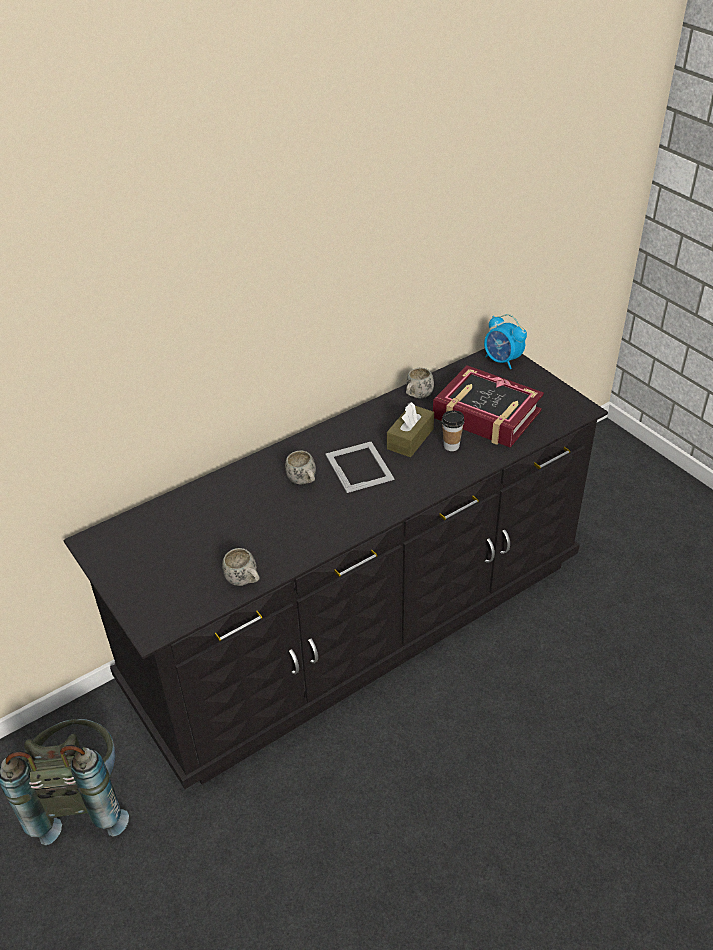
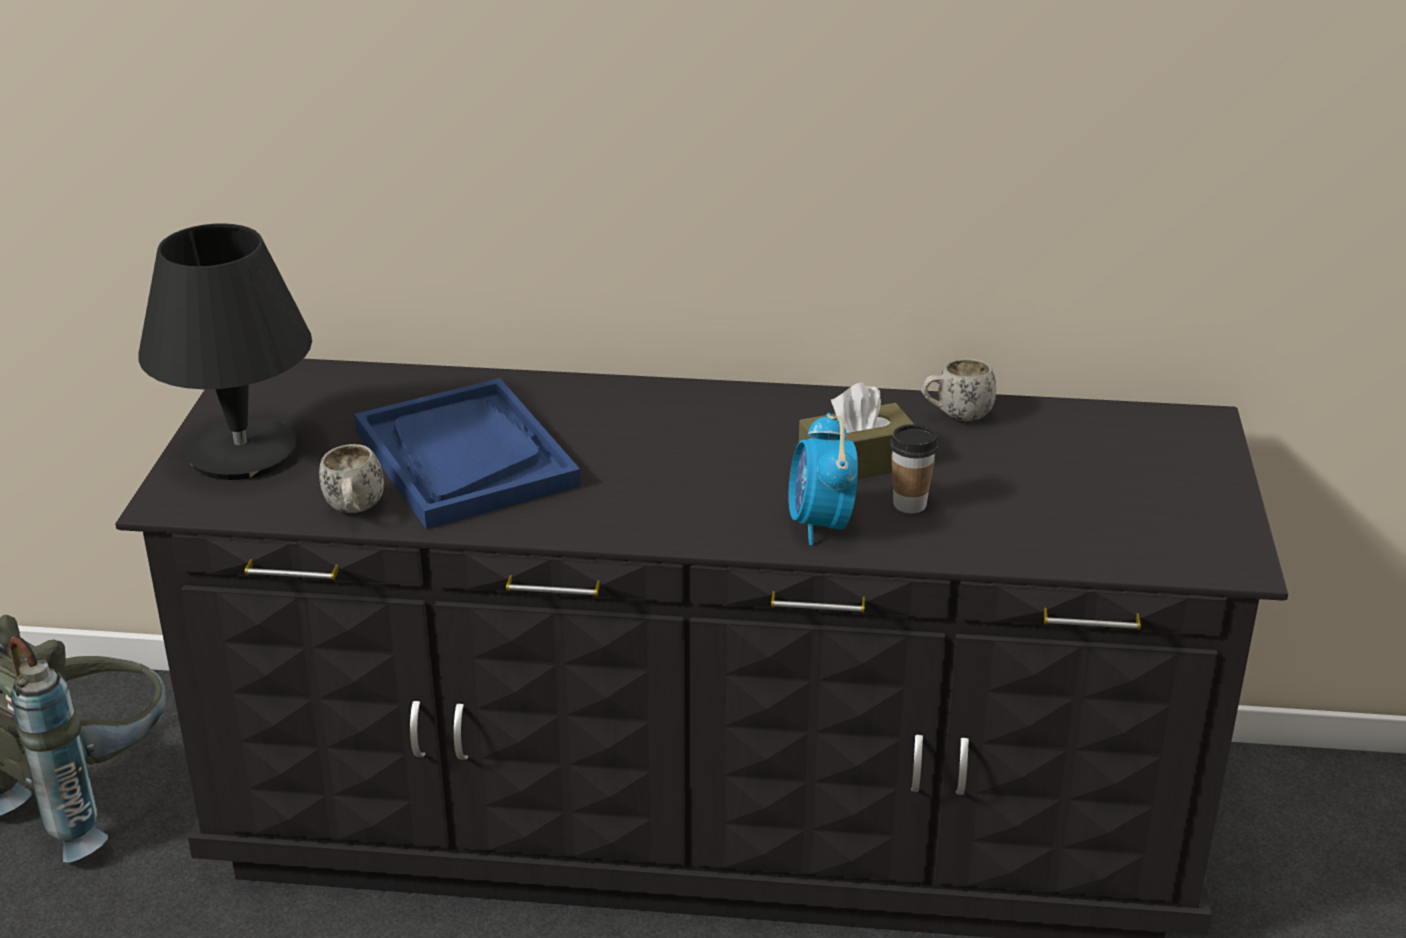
camera: 40 degrees right, 10 degrees down
(150, 585) = (242, 453): none -> black table lamp
(255, 527) = (464, 458): none -> blue tray
(304, 482) = (613, 439): white mug -> none
(359, 466) = (722, 460): picture frame -> none
(486, 415) = (1038, 492): book -> none
(502, 360) = (1188, 433): alarm clock -> alarm clock (820, 525)

